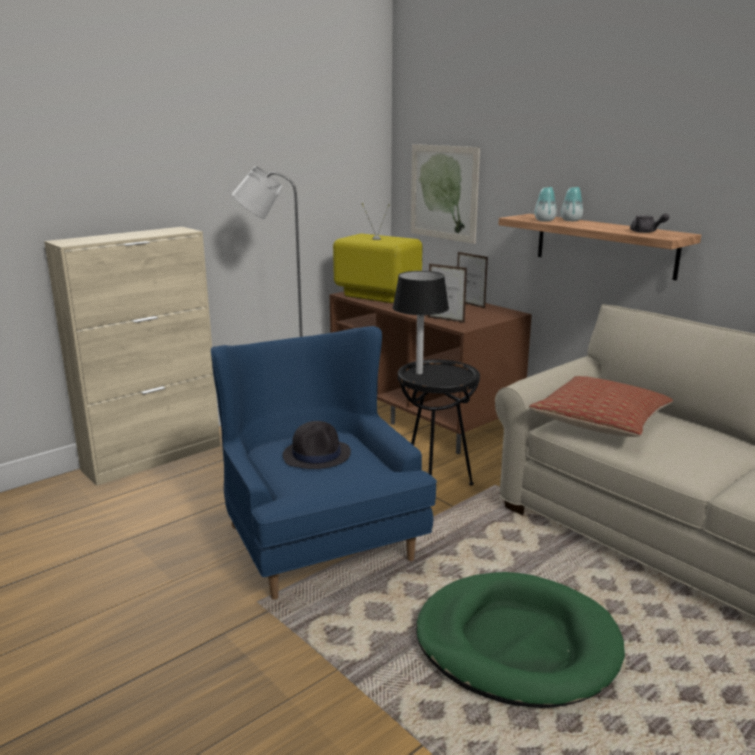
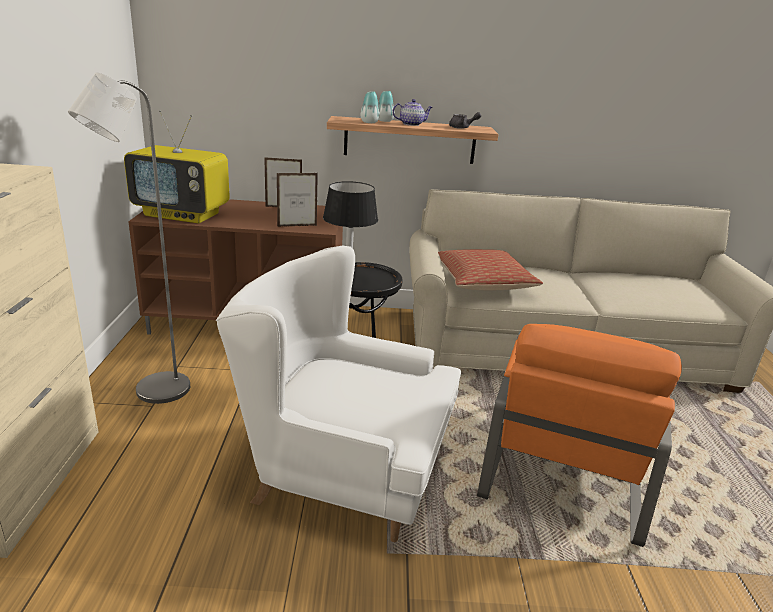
camera: 50 degrees left, 5 degrees up
(317, 455) = (353, 388): black hat -> none
(318, 538) = (343, 469): blue armchair -> white armchair
(376, 296) = (183, 214): television -> television turned 150 degrees counterclockwise
(443, 192) = (221, 97): picture -> none
(516, 643) = (564, 463): green dog bed -> orange armchair
(590, 225) = (412, 124): none -> teapot

